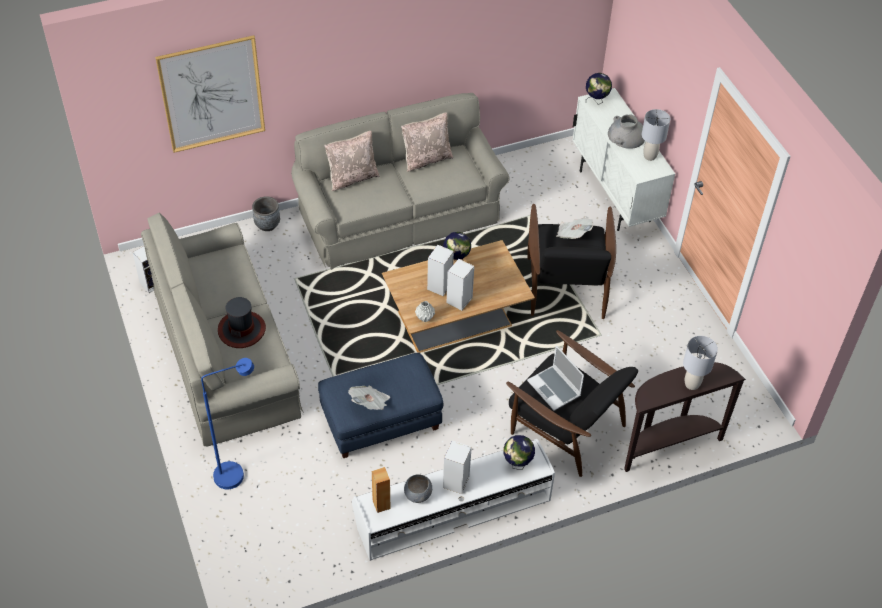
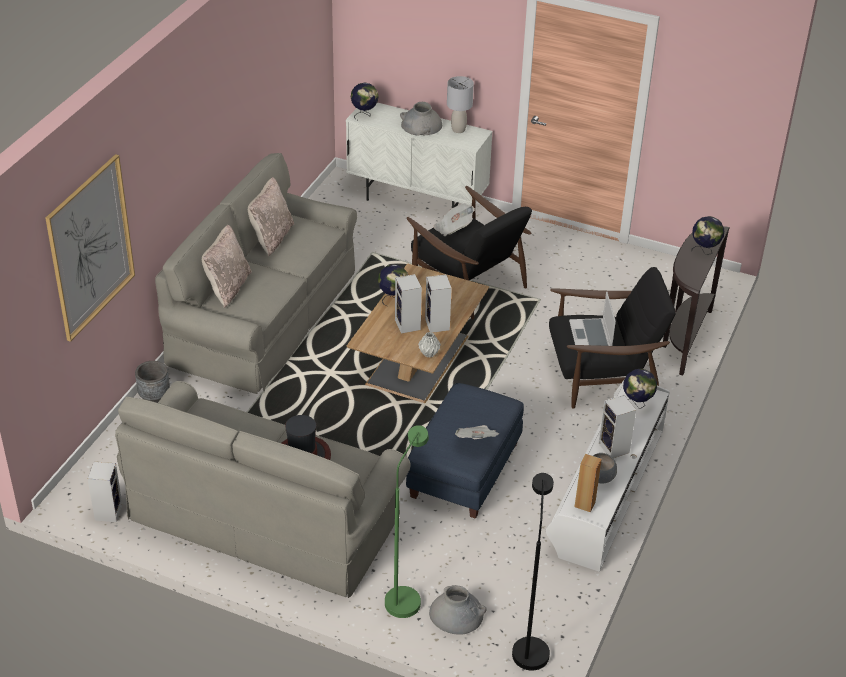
camera: 45 degrees left, 10 degrees down
(237, 473) = (405, 595): blue floor lamp -> green floor lamp
(248, 511) = (456, 614): none -> grey vase
(262, 569) = (529, 646): none -> black floor lamp
(555, 389) = (591, 336): laptop -> laptop turned 75 degrees clockwise
(692, 384) = (704, 251): grey table lamp -> globe

